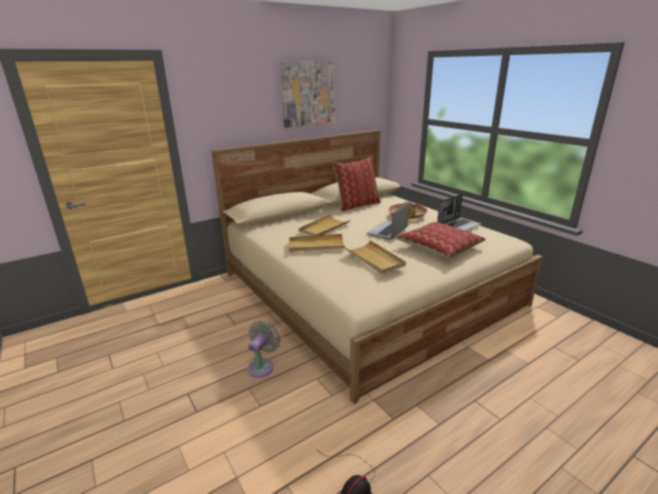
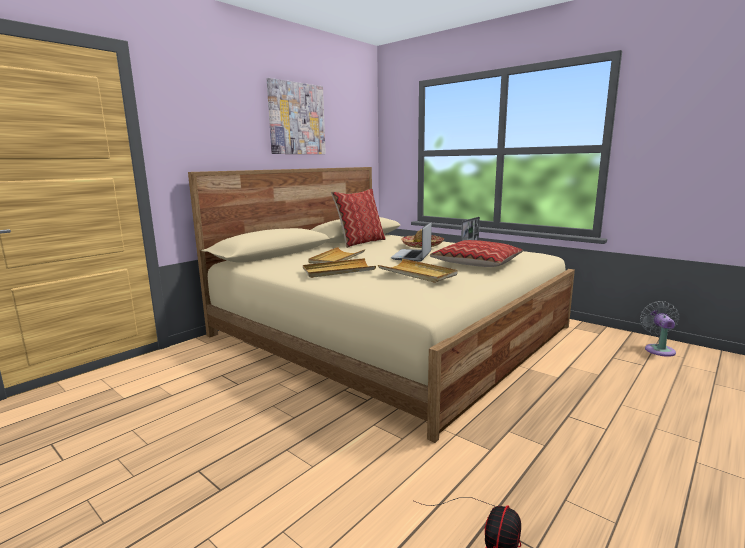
camera: 15 degrees left, 10 degrees down
(262, 366) = (295, 422): grey fan -> grey fan (658, 349)

